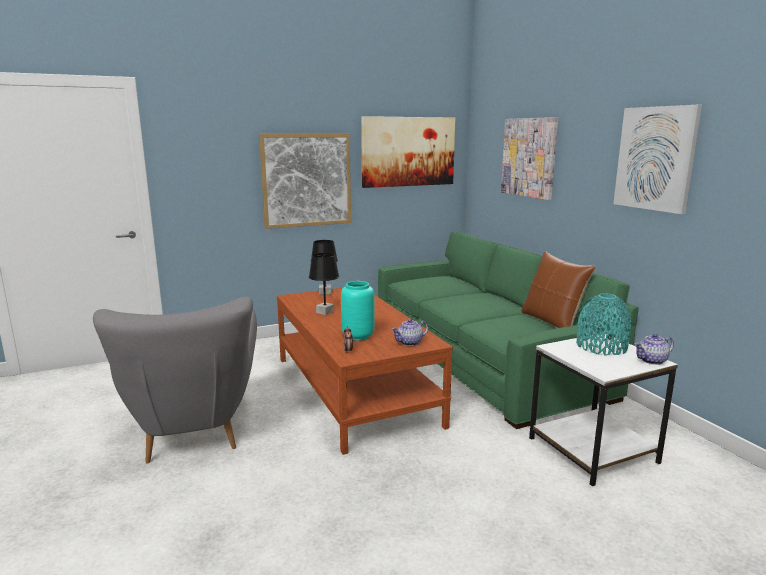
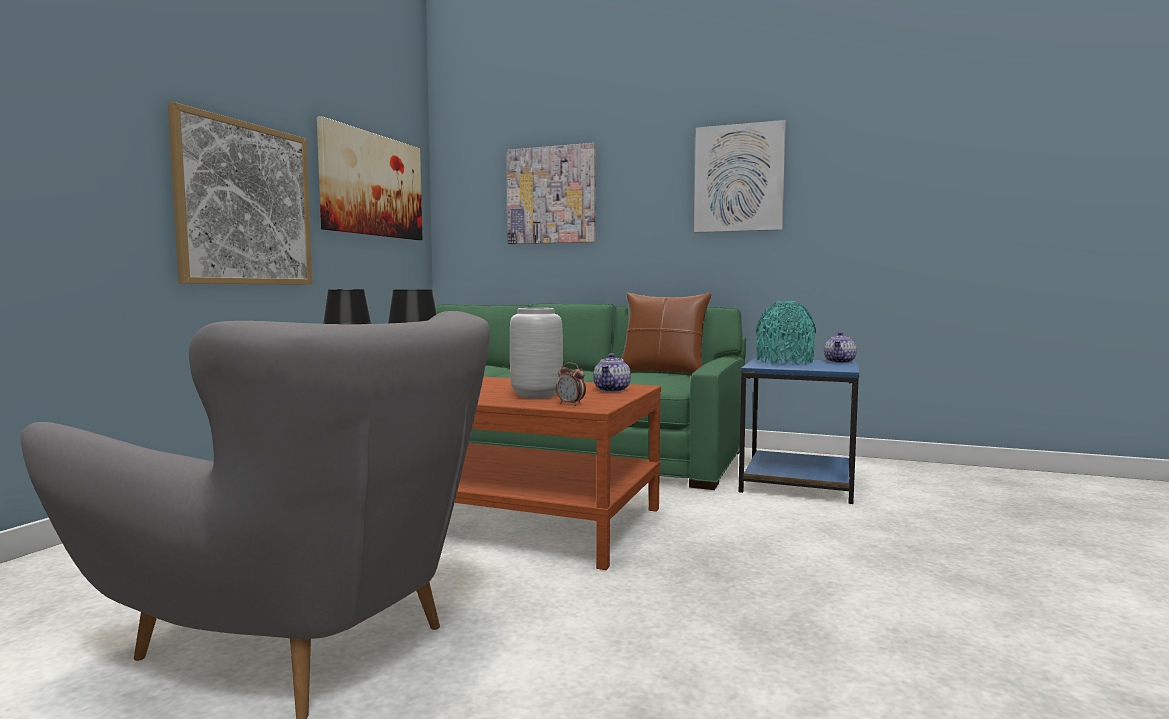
camera: 45 degrees left, 10 degrees down
(358, 336) = (535, 395): turquoise vase -> grey vase
(594, 450) = (799, 483): white side table -> blue side table

